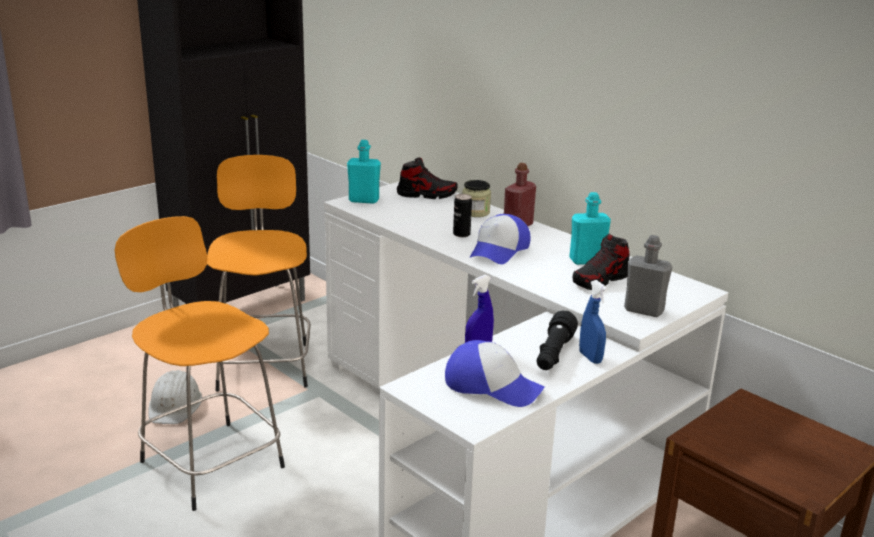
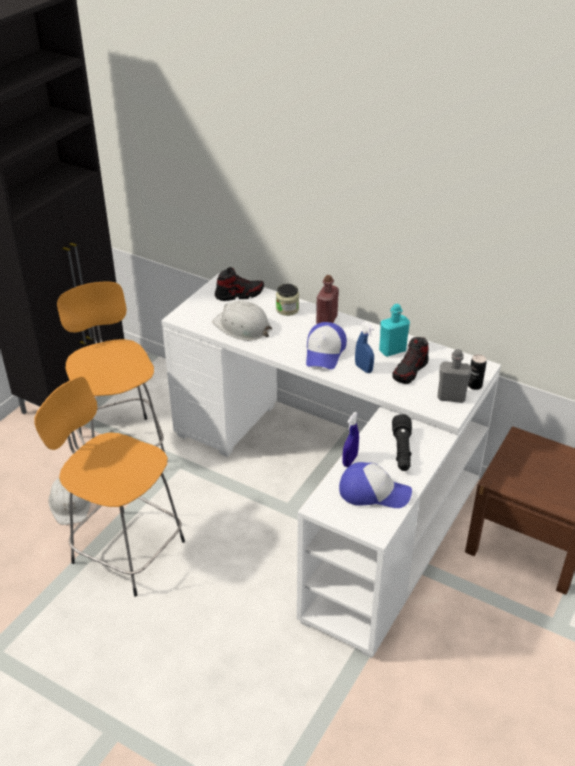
camera: 15 degrees left, 15 degrees up
(364, 200) = (192, 312): turquoise bottle -> none
(413, 218) = (242, 327): none -> white hard hat
(461, 234) = (288, 339): can -> can (474, 385)
(590, 358) = (427, 448): blue spray bottle -> blue spray bottle (363, 368)

